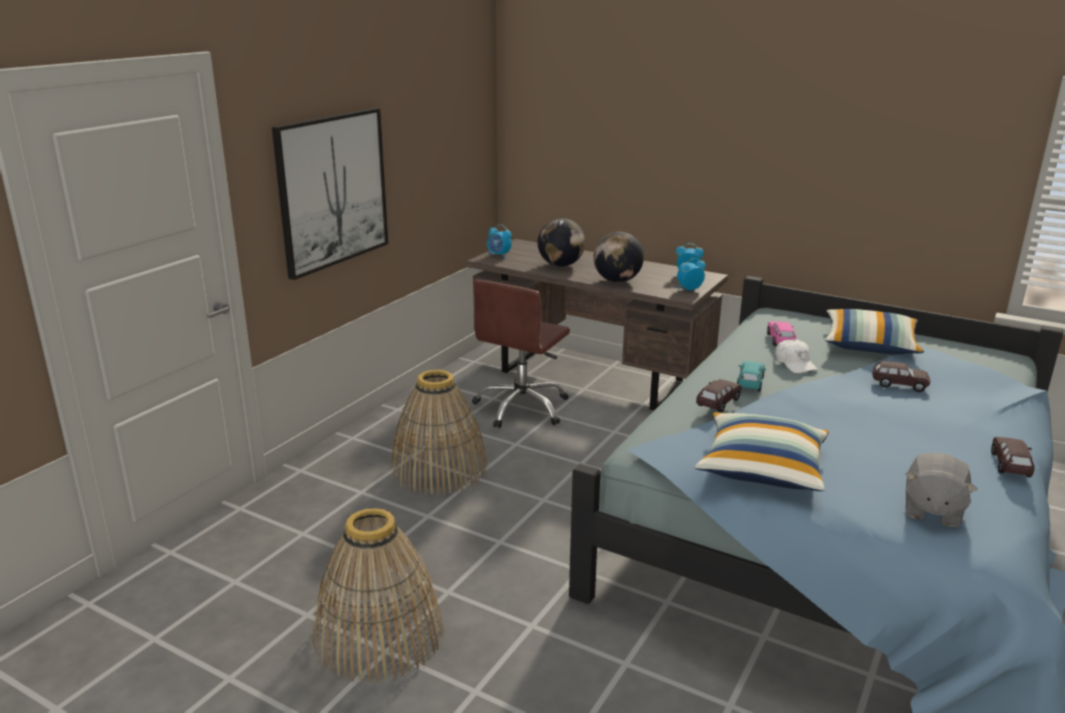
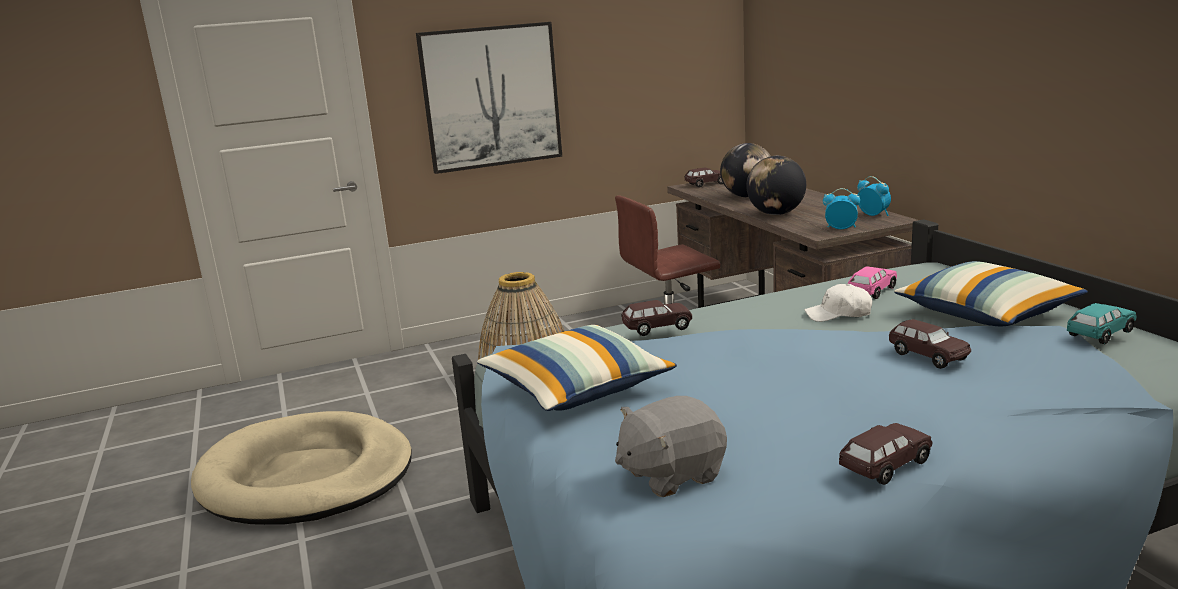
camera: 40 degrees right, 5 degrees down
(379, 635) = (306, 476): basket -> beige dog bed
(499, 255) = (706, 184): alarm clock -> brown toy car
(750, 383) = (743, 321): turquoise toy car -> turquoise toy car (1099, 334)
(795, 364) = (838, 314): white cap -> white cap turned 75 degrees clockwise

